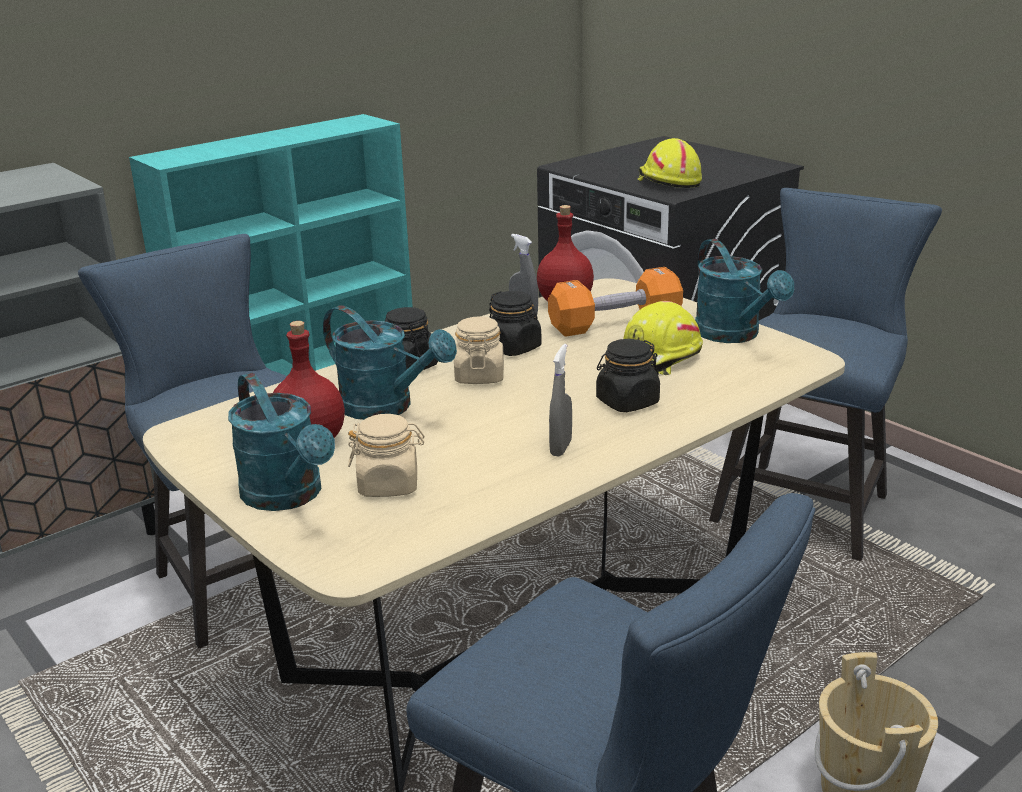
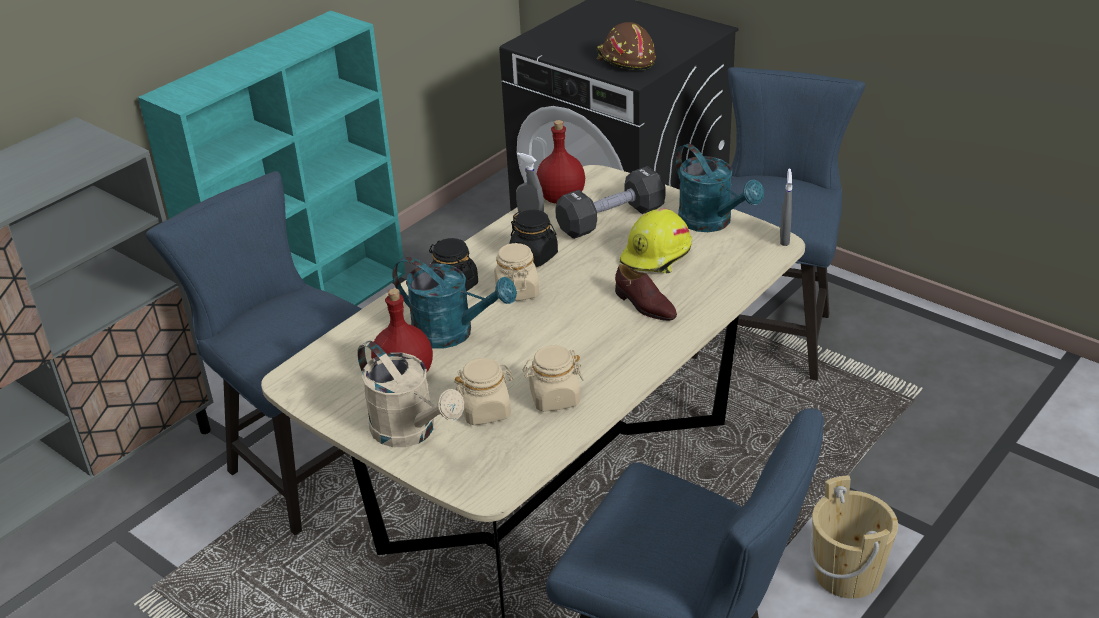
camera: 10 degrees left, 10 degrees up
(288, 496) = (411, 432): turquoise watering can -> beige watering can
(479, 481) = (554, 398): none -> beige jar
(561, 448) = (606, 358): grey spray bottle -> grey spray bottle (784, 239)
(615, 324) = (611, 220): orange dumbbell -> black dumbbell
(627, 402) = (644, 305): black jar -> brown shoe
(668, 181) = (625, 60): yellow hard hat -> brown hard hat

